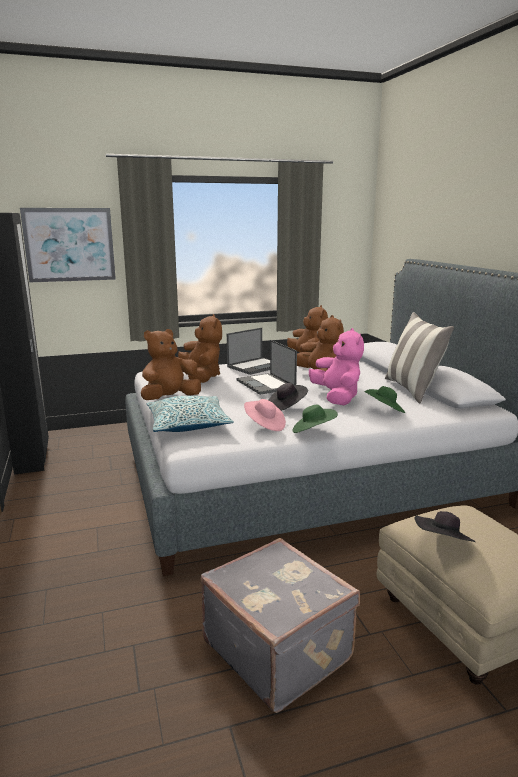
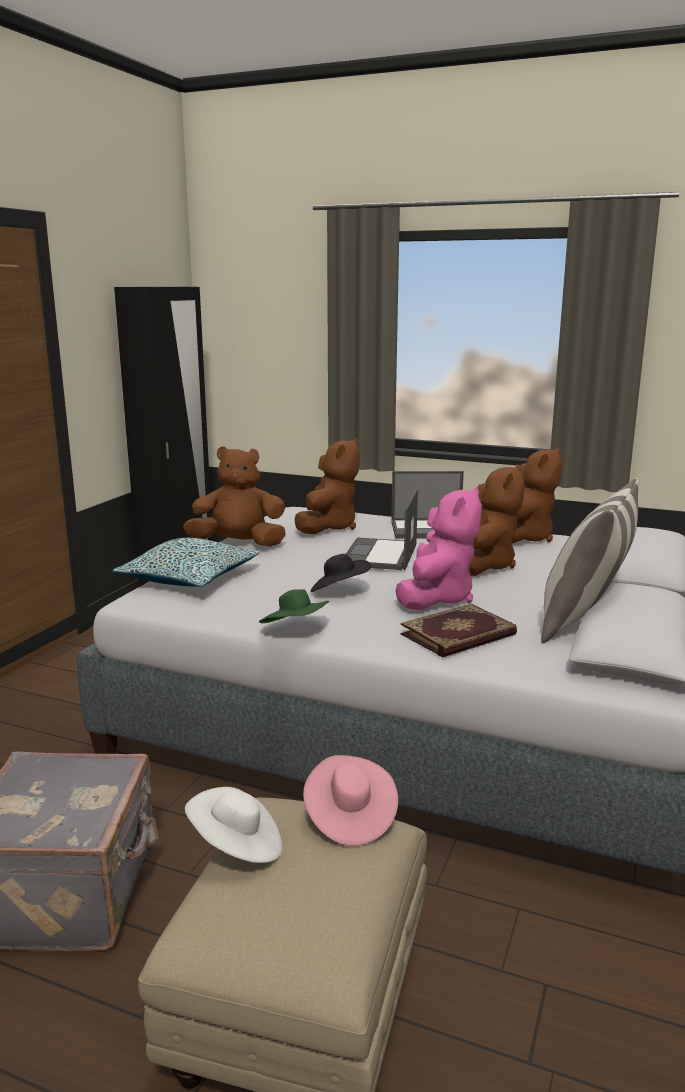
camera: 40 degrees right, 0 degrees up
(69, 245) = (272, 328): picture -> none
(264, 425) = (260, 604): pink hat -> pink hat (349, 818)
(385, 410) = (459, 635): green hat -> book
(443, 544) = (237, 846): black hat -> white hat

